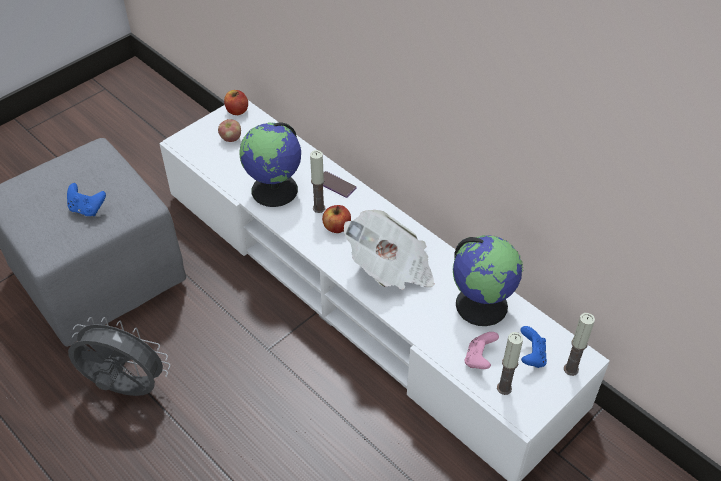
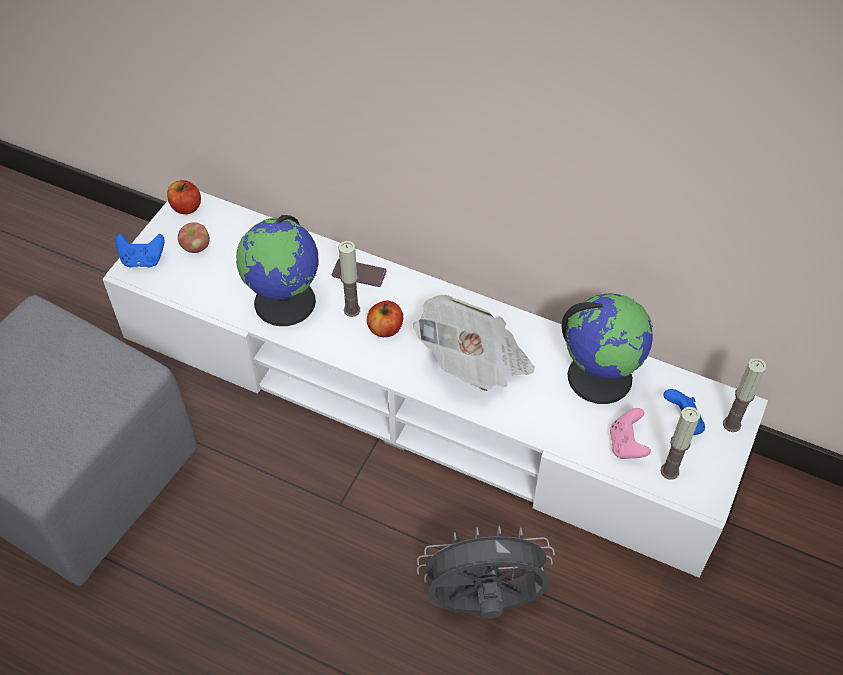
camera: 20 degrees left, 5 degrees up
(87, 209) = (64, 402): blue game controller -> blue game controller (143, 260)
(125, 389) = (181, 615): grey fan -> grey fan (483, 604)

